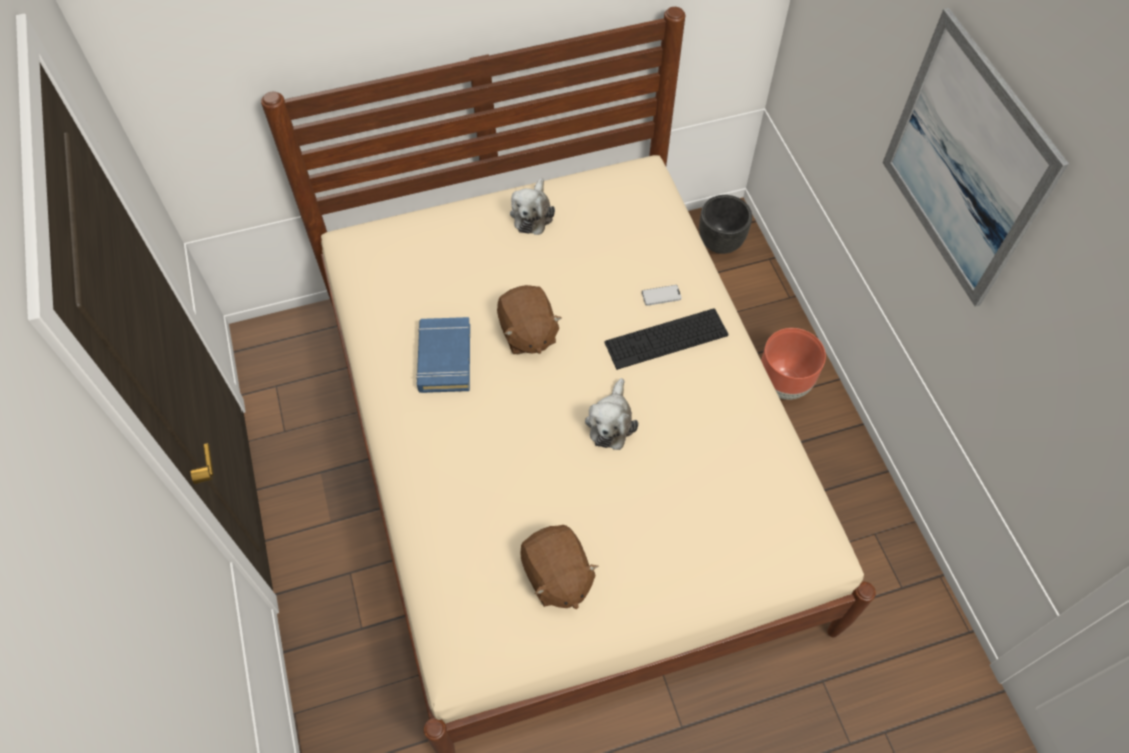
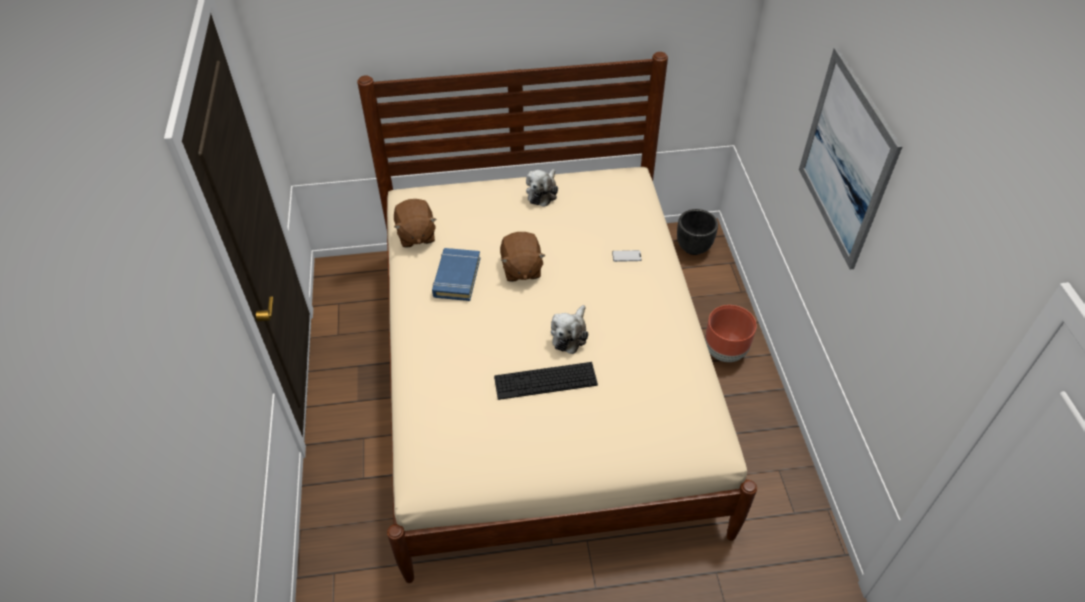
camera: 10 degrees right, 10 degrees down
(556, 576) = (506, 432): brown plush toy -> brown plush toy (416, 235)
(666, 338) = (624, 285): keyboard -> keyboard (545, 380)

